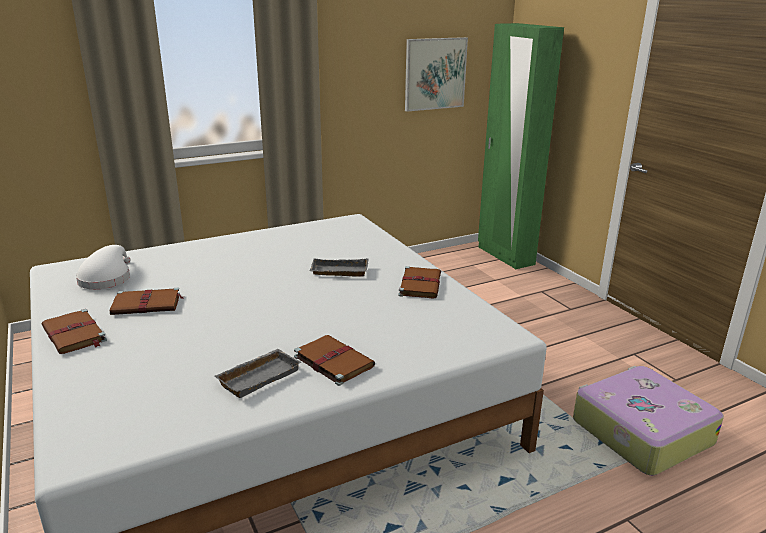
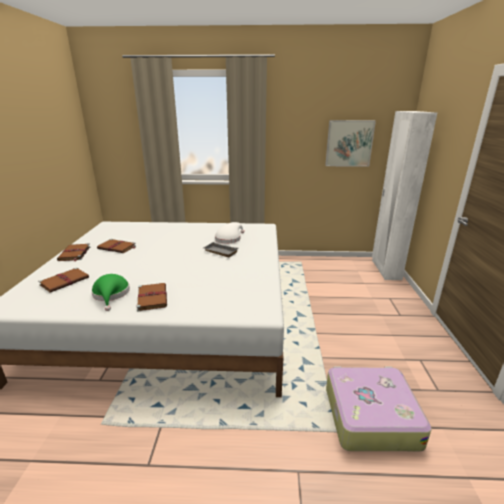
camera: 30 degrees right, 0 degrees up
(106, 278) = (119, 232): white hat -> white hat (229, 238)
(258, 376) = (111, 294): grey tray -> green hat
(420, 284) = (253, 269): brown book -> brown book (65, 281)
(505, 256) = (385, 270): green wardrobe -> white wardrobe

